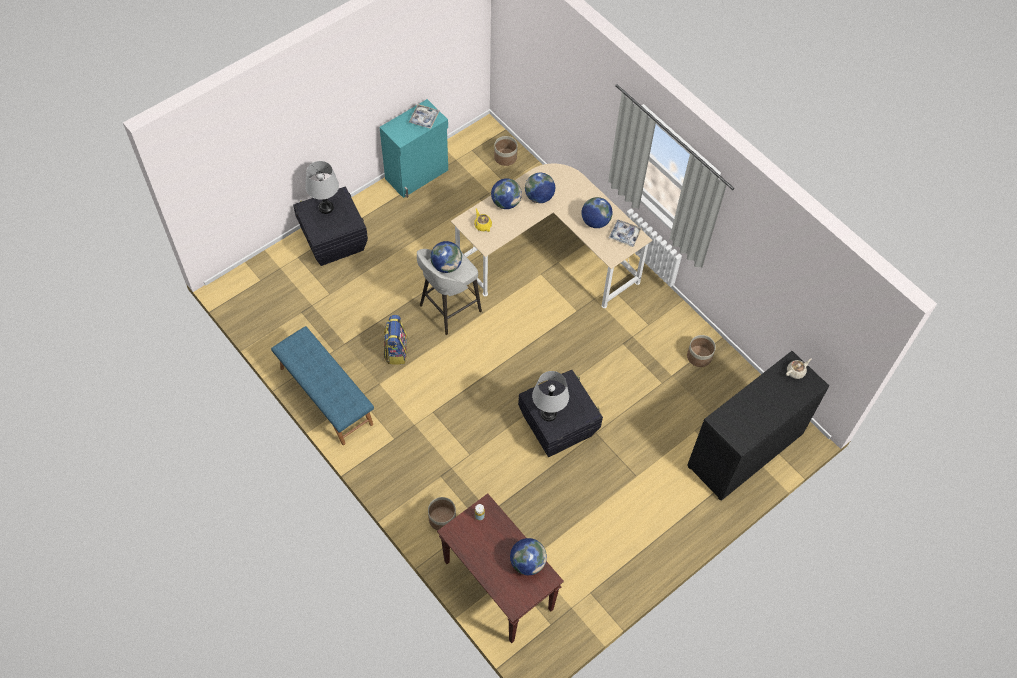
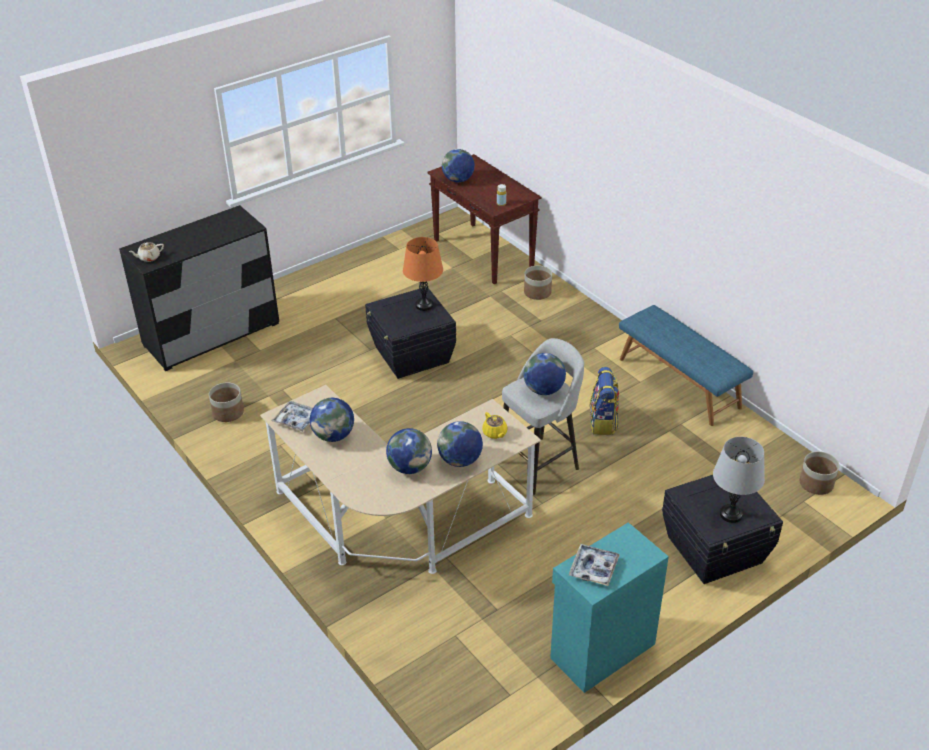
camera: 175 degrees left, 20 degrees down
(505, 157) = (451, 680): planter -> planter (816, 484)
(548, 414) = (424, 305): grey table lamp -> orange table lamp

